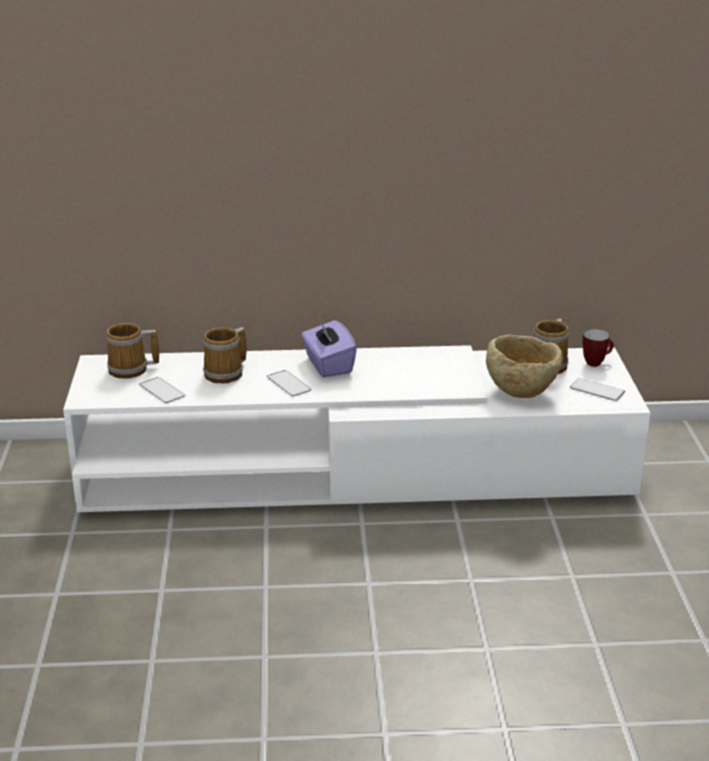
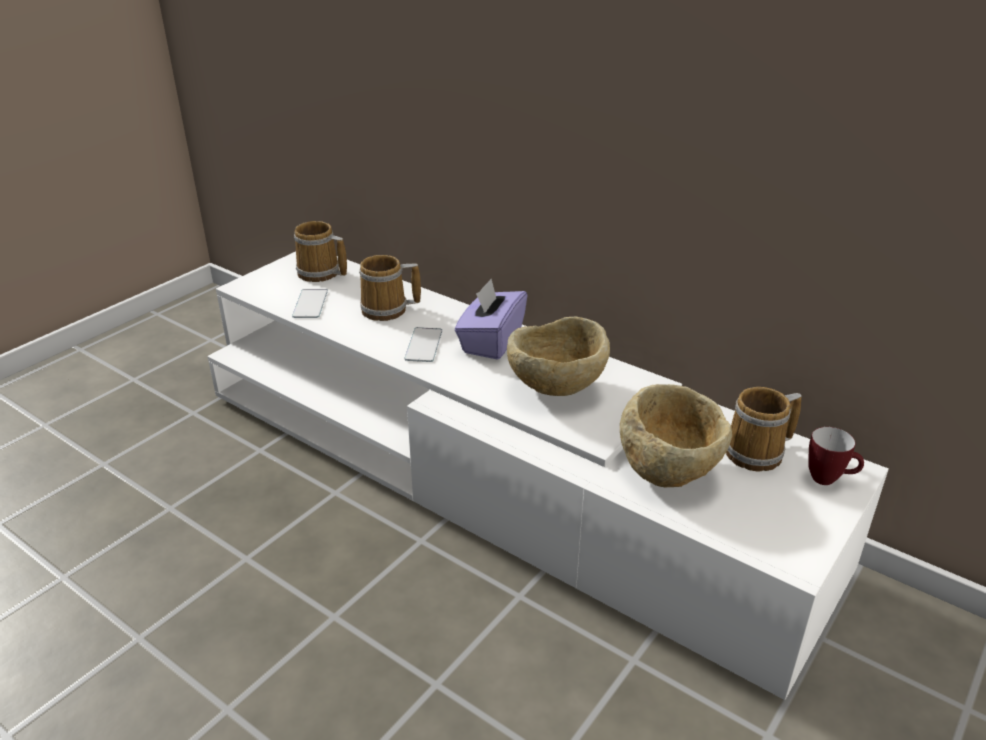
camera: 40 degrees right, 5 degrees up
(410, 375) = (556, 390): none -> beige bowl
(597, 390) = (776, 520): phone -> none

